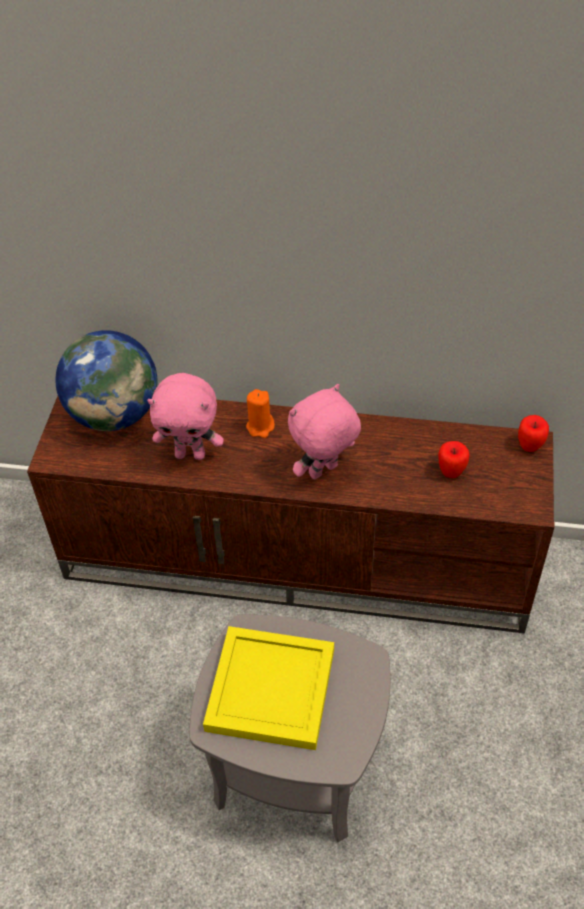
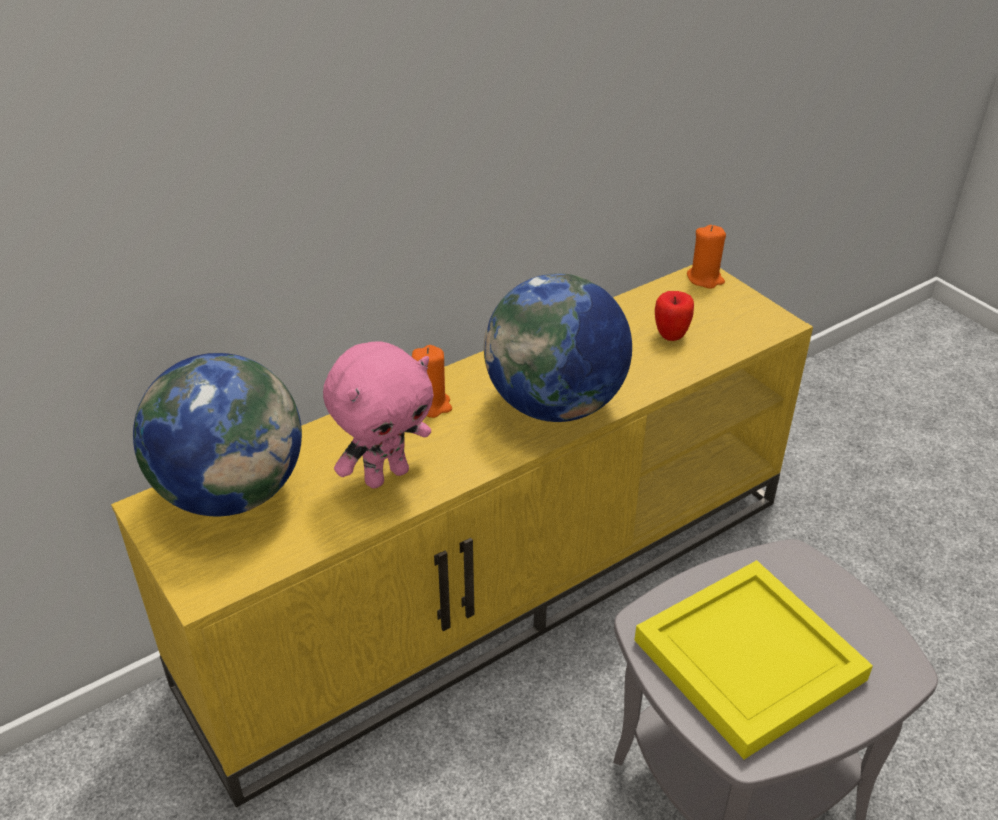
camera: 45 degrees left, 10 degrees down
(299, 559) = (497, 584): brown tv stand -> yellow tv stand
(324, 472) = (555, 405): pink plush toy -> globe
(530, 446) = (705, 279): apple -> orange candle

